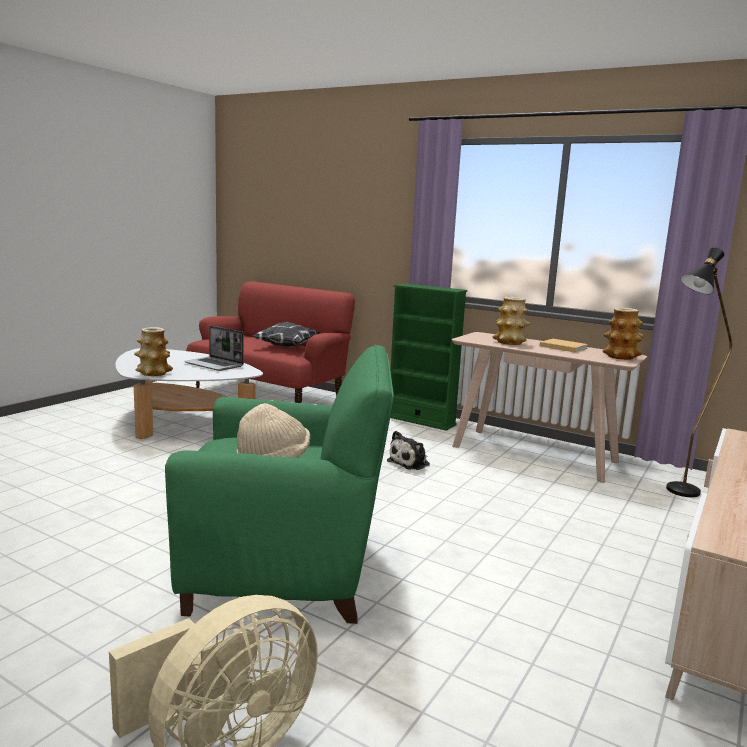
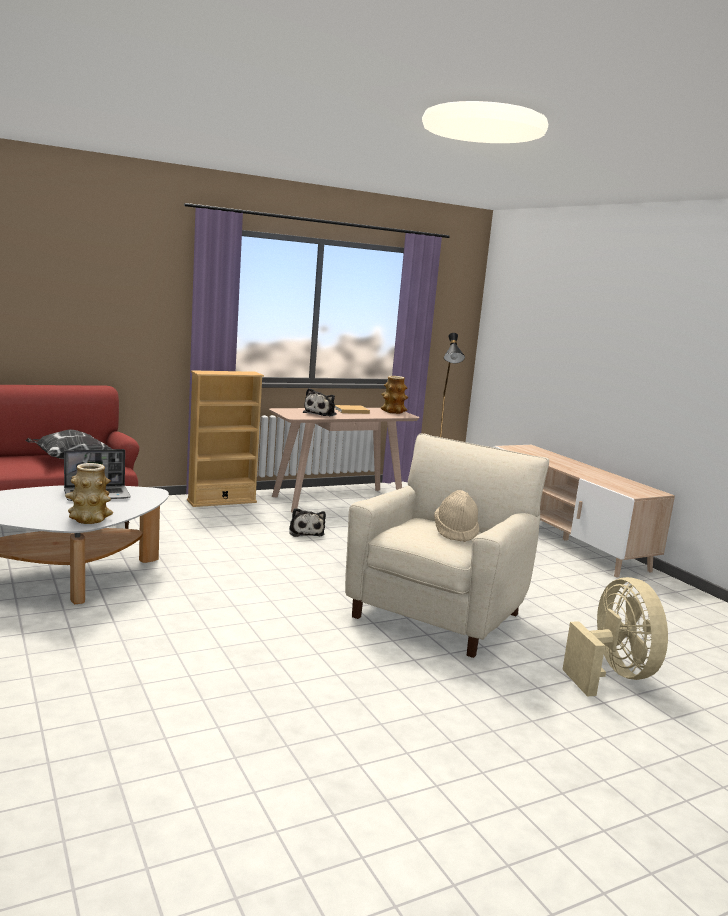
camera: 60 degrees left, 0 degrees up
(287, 570) = (439, 614): green armchair -> beige armchair
(421, 421) = (222, 501): green bookcase -> beige bookcase
(509, 342) = (321, 414): vase -> plush toy

